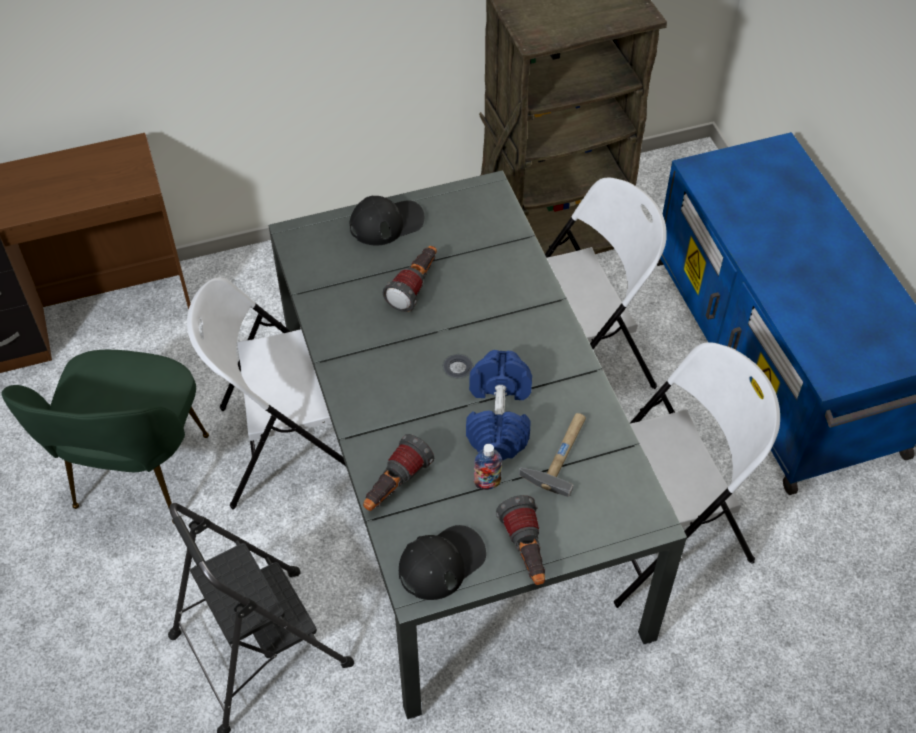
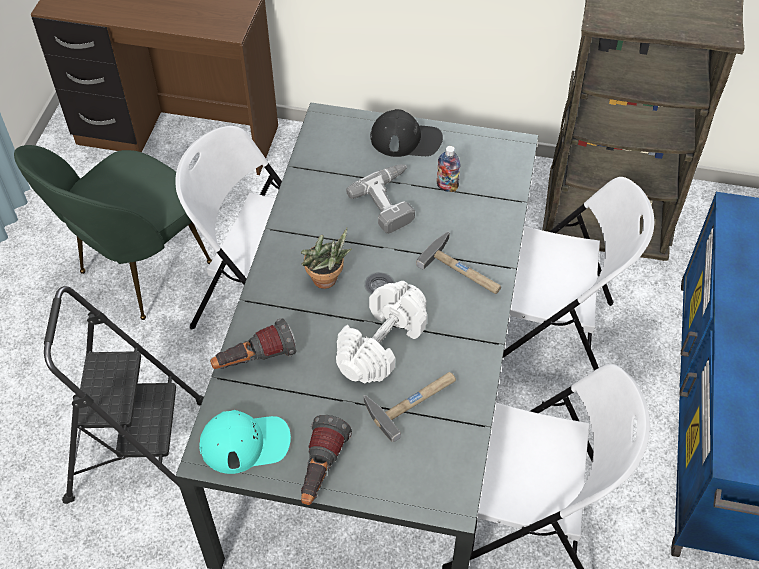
camera: 30 degrees right, 0 degrees up
(409, 385) = (327, 282): none -> potted plant
(415, 286) = (391, 202): flashlight -> power drill
(442, 563) = (245, 443): black cap -> turquoise cap
(487, 483) = (331, 395): bottle -> bottle (447, 187)
(498, 417) = (381, 343): blue dumbbell -> white dumbbell
(523, 320) = (463, 270): none -> hammer

